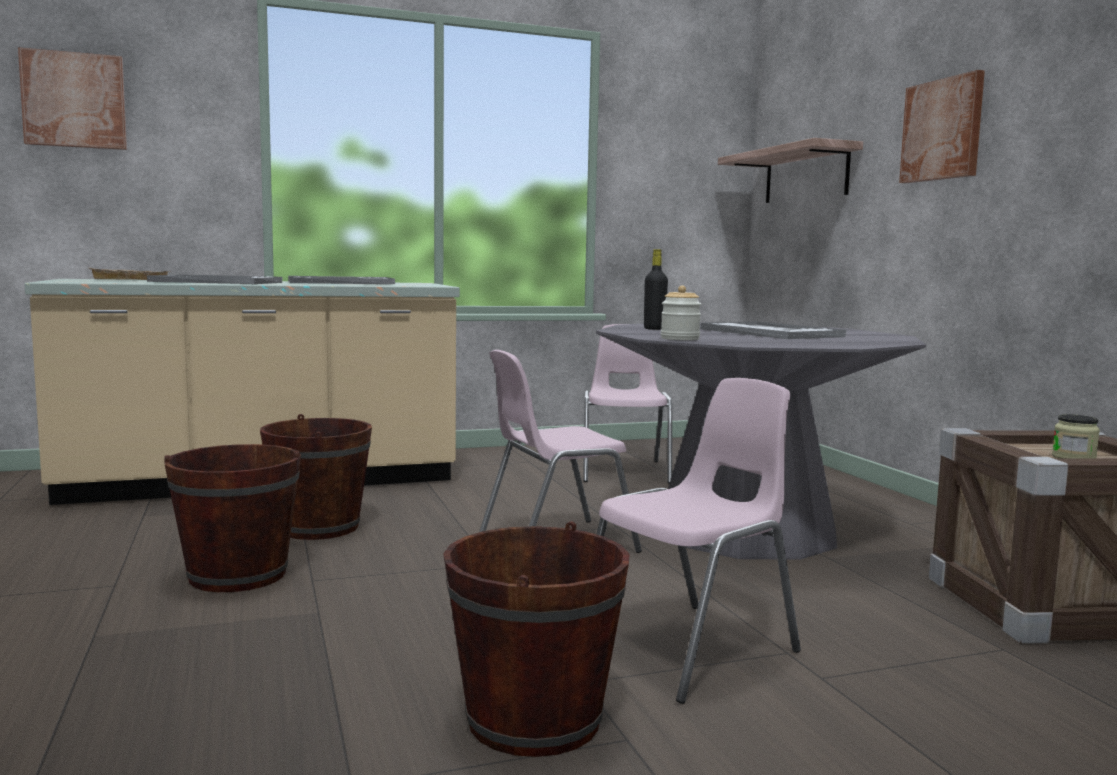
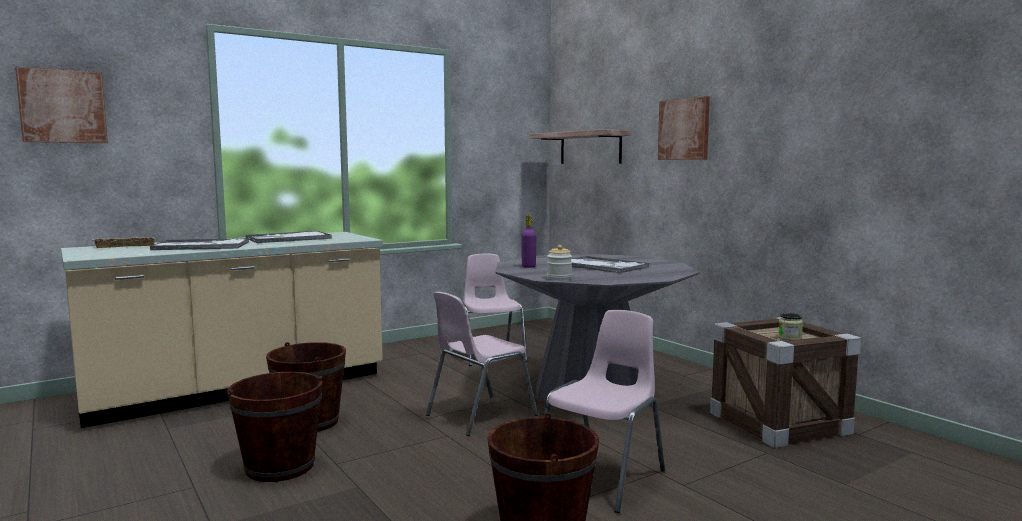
camera: 15 degrees left, 0 degrees up
(654, 329) = (528, 266): black bottle -> purple bottle

